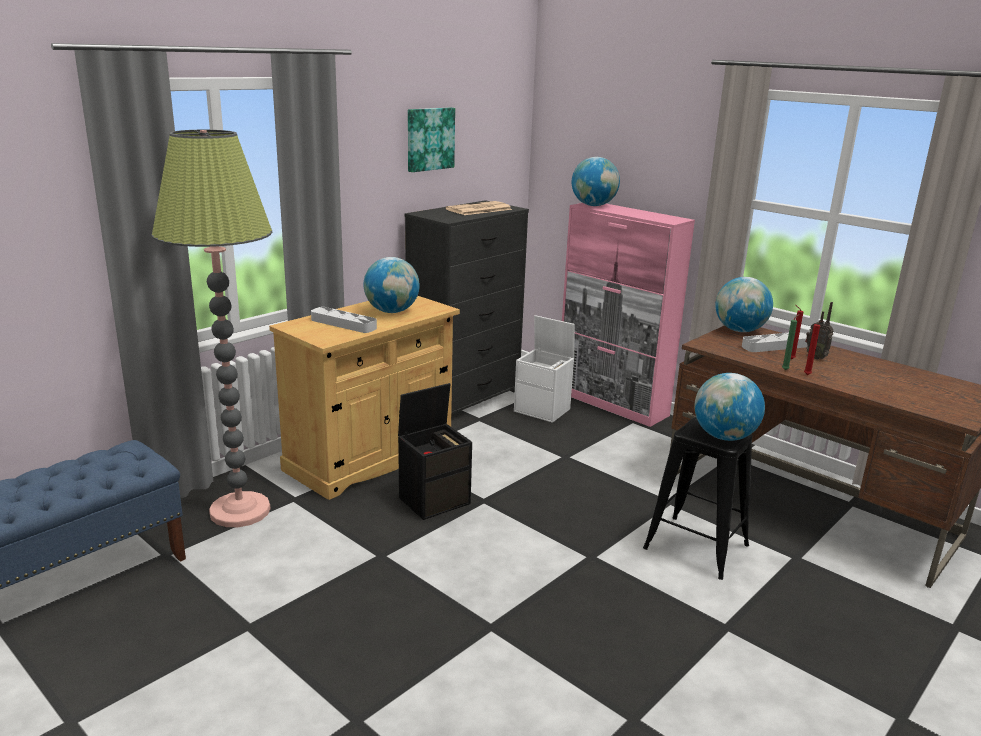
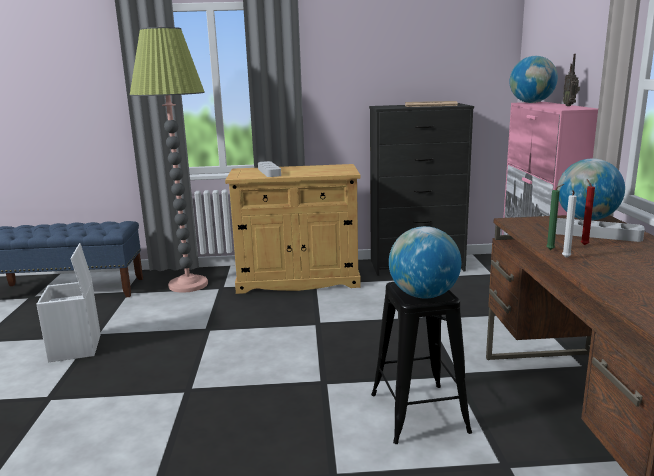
camera: 45 degrees right, 5 degrees down
(392, 311) = (313, 170): globe -> none
(429, 139) = (397, 48): picture -> none
(435, 500) = (290, 313): black storage box -> none
(543, 410) = (464, 286): white storage box -> white storage box (76, 348)
(808, 375) = (566, 258): red candle -> white candle
(816, 357) = (622, 249): radio -> radio (569, 105)

